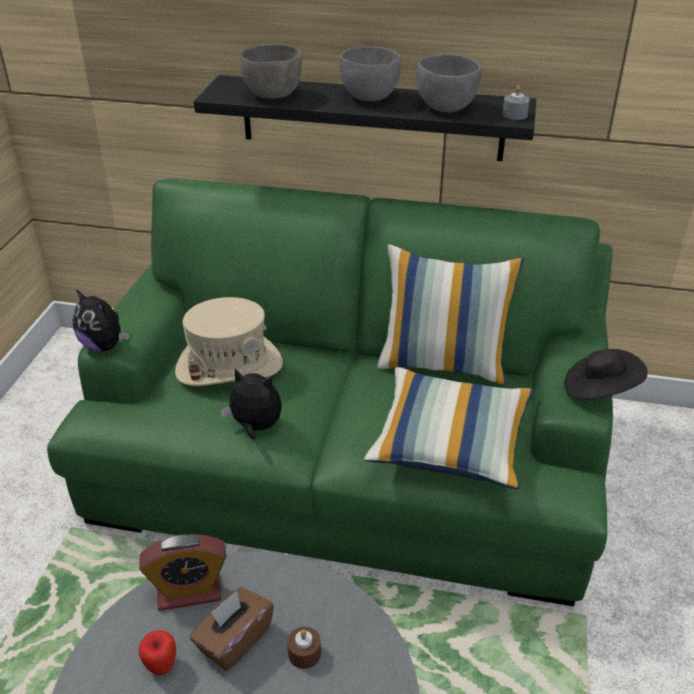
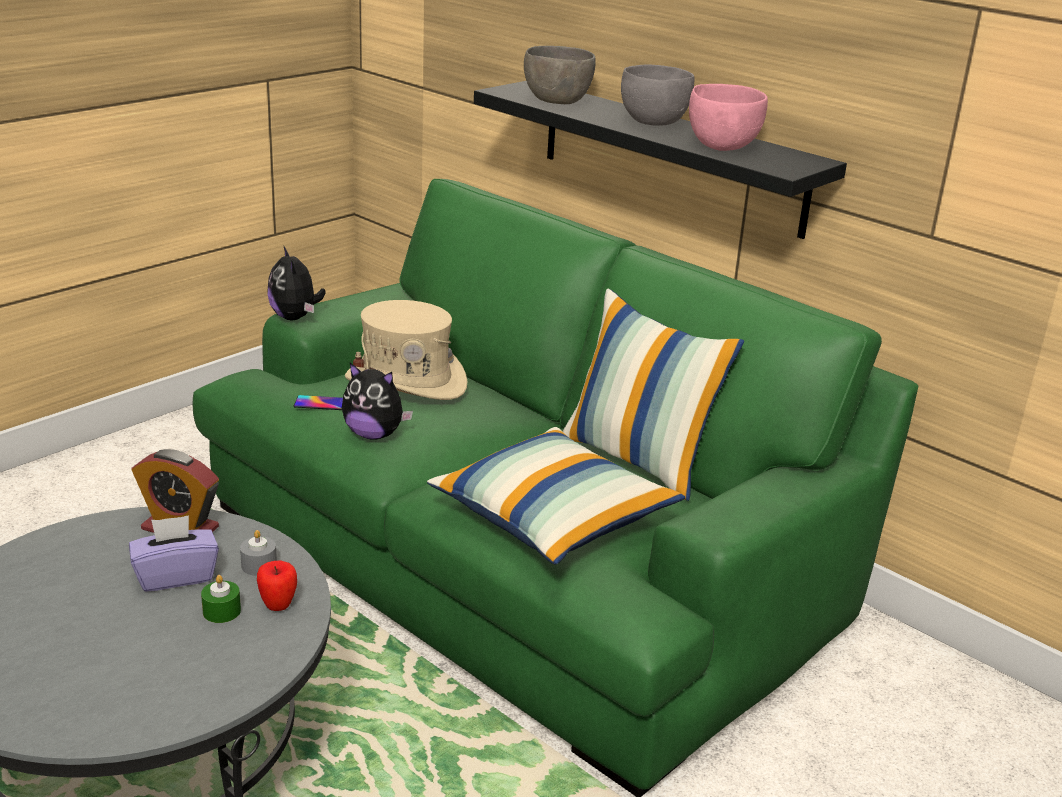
camera: 30 degrees right, 10 degrees down
(161, 666) = (100, 565): apple -> apple (278, 605)
(186, 416) = (321, 403): none -> phone
(234, 640) = (176, 575): brown tissue box -> purple tissue box
(255, 427) = (374, 434): plush toy -> plush toy turned 150 degrees clockwise
(304, 653) = (221, 611): brown candle -> green candle
(445, 107) = (722, 146): grey bowl -> pink bowl
(514, 115) = (791, 167): grey candle -> grey candle (259, 565)
(599, 390) = (759, 522): black hat -> none

